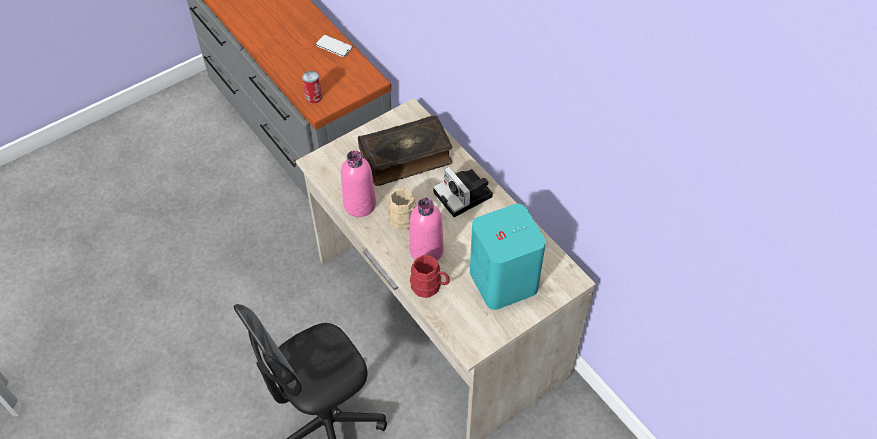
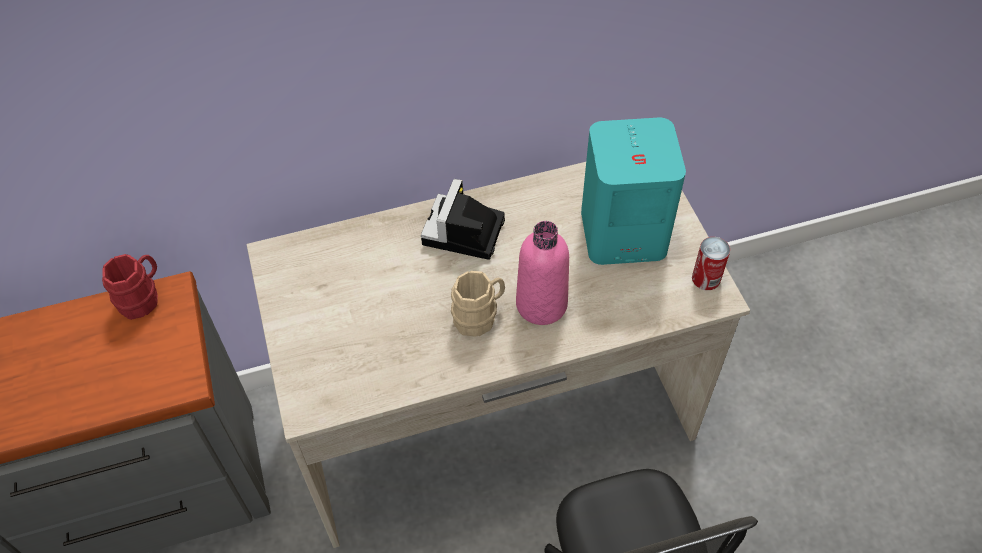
camera: 70 degrees left, 0 degrees up
(313, 97) = (153, 384): can -> can (706, 278)
(334, 47) = (58, 327): phone -> none
(359, 204) = (421, 367): pink bottle -> none
(406, 157) = (359, 284): book -> none
(430, 286) = (605, 317): red mug -> red mug (143, 297)
(464, 196) = (463, 234): camera -> camera turned 120 degrees clockwise

